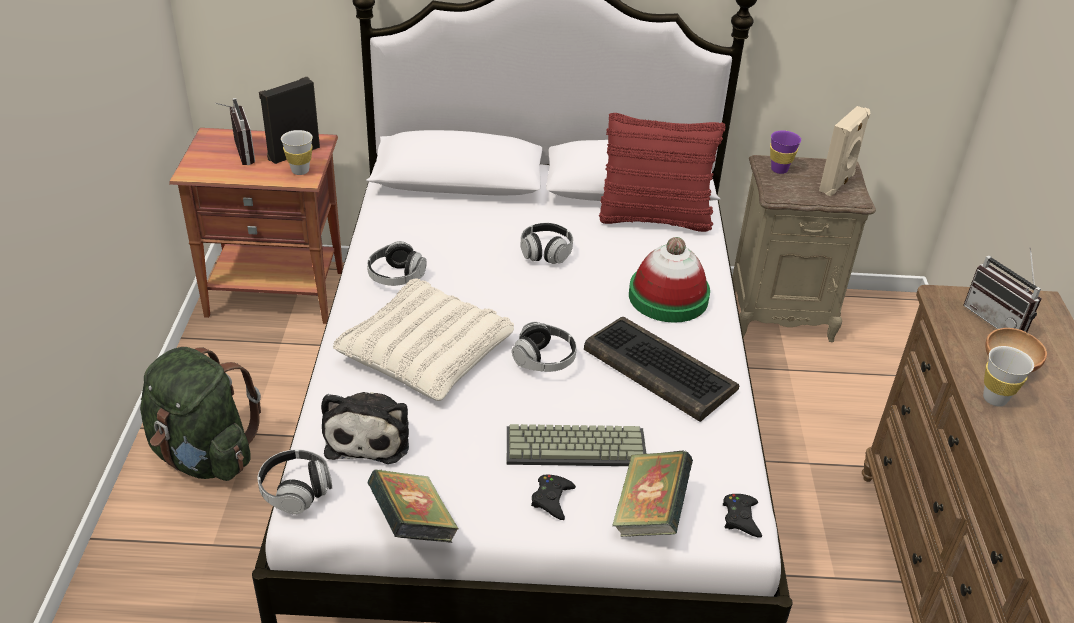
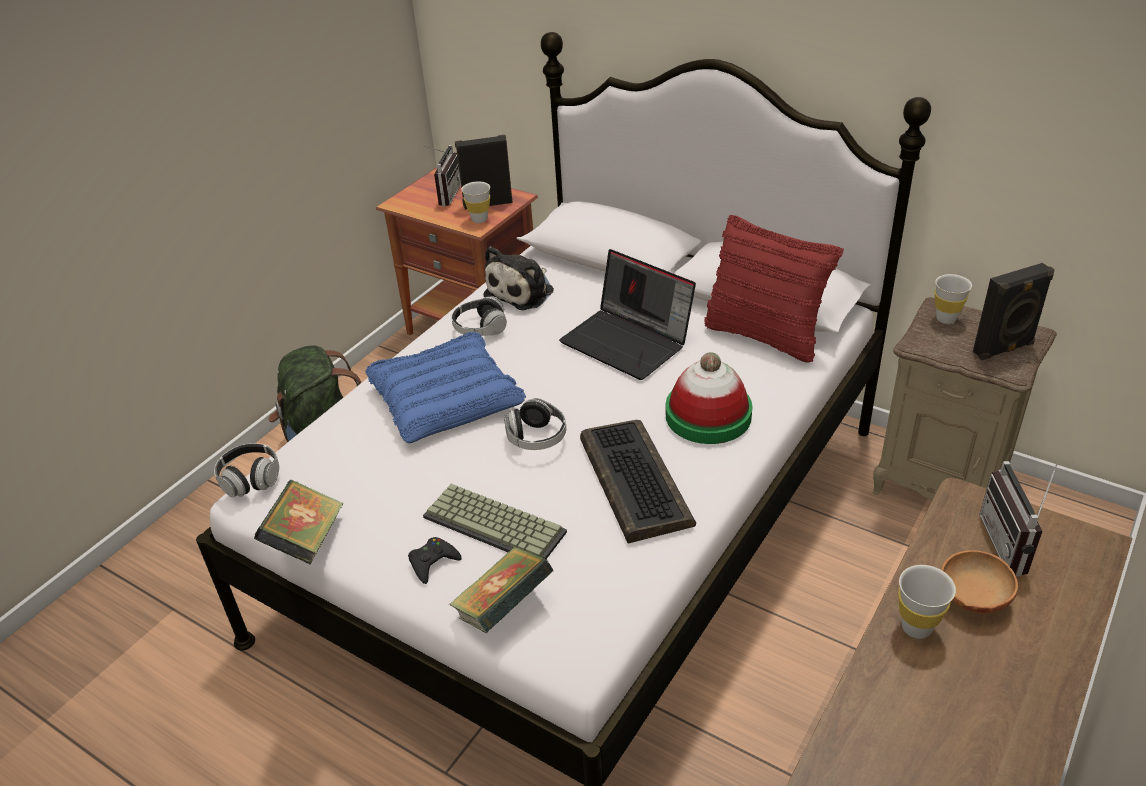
camera: 35 degrees right, 0 degrees up
(369, 435) = (340, 454): plush toy -> plush toy (522, 292)
(426, 351) = (446, 399): beige pillow -> blue pillow
(546, 252) = (628, 342): headphones -> laptop
(741, 518) = (584, 648): black game controller -> none
(779, 169) = (946, 319): purple cup -> white cup
(837, 183) = (1004, 349): beige speaker -> black speaker

